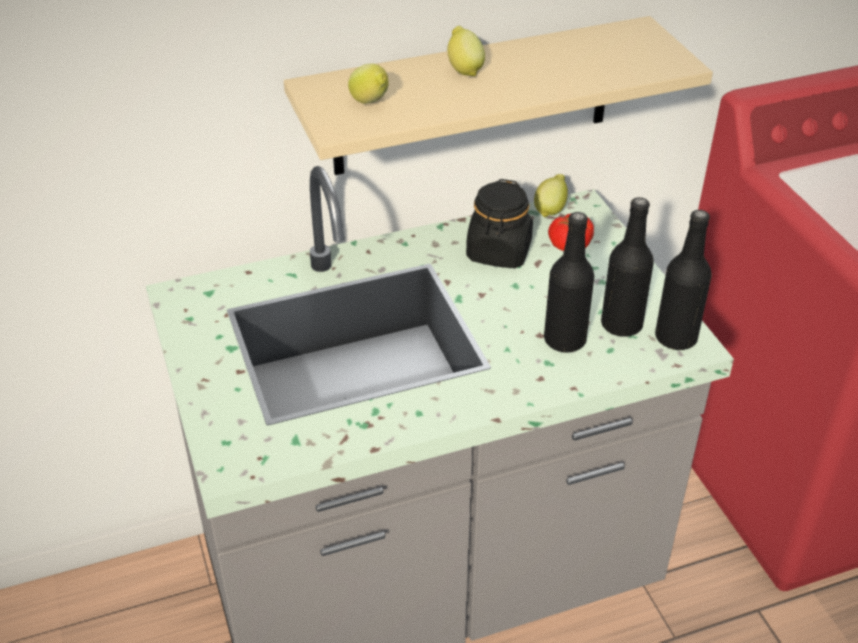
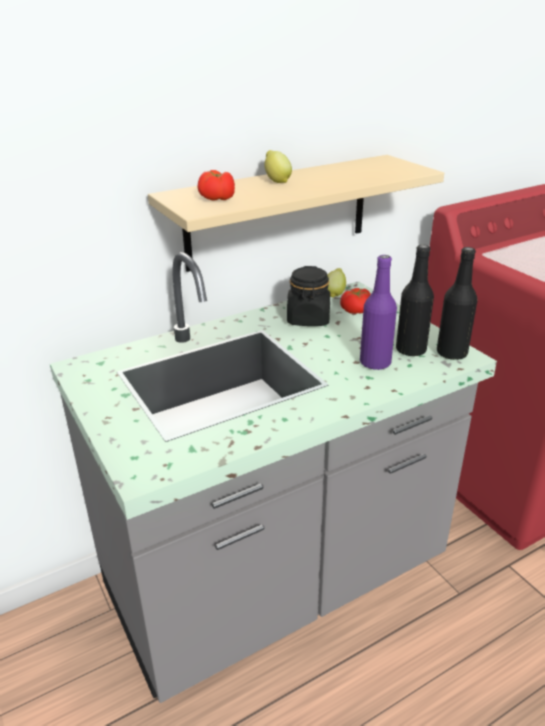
camera: 10 degrees left, 10 degrees down
(370, 103) = (217, 198): lemon -> tomato
(564, 340) = (375, 363): black bottle -> purple bottle

